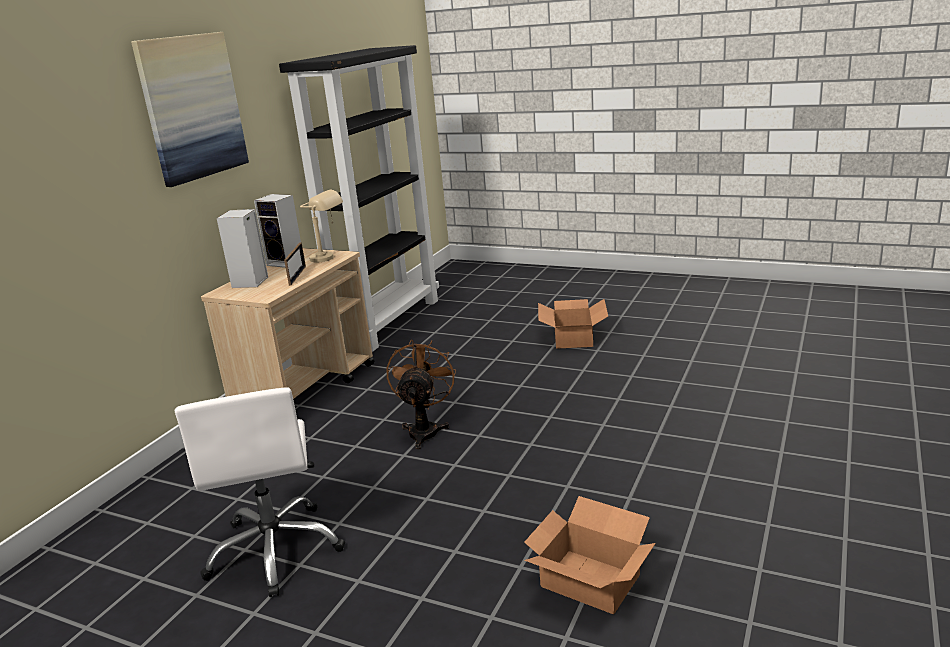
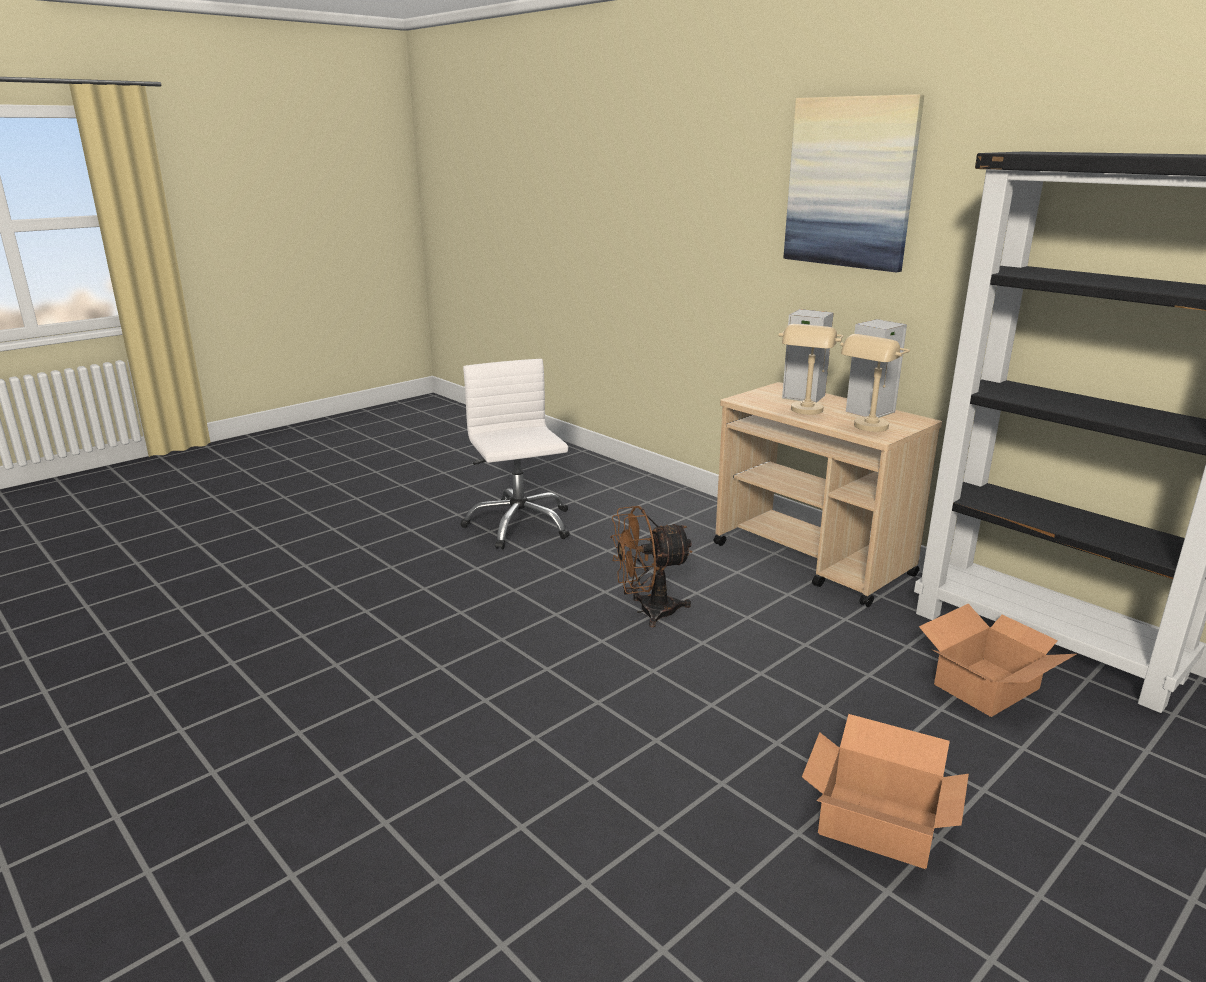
camera: 110 degrees right, 0 degrees up
(275, 550) = (519, 525): white office chair -> white office chair turned 60 degrees clockwise
(297, 275) = (805, 413): picture frame -> beige table lamp
(425, 429) = (648, 611): brown fan -> brown fan turned 135 degrees clockwise
(589, 580) = (306, 636): cardboard box -> cardboard box (988, 687)

